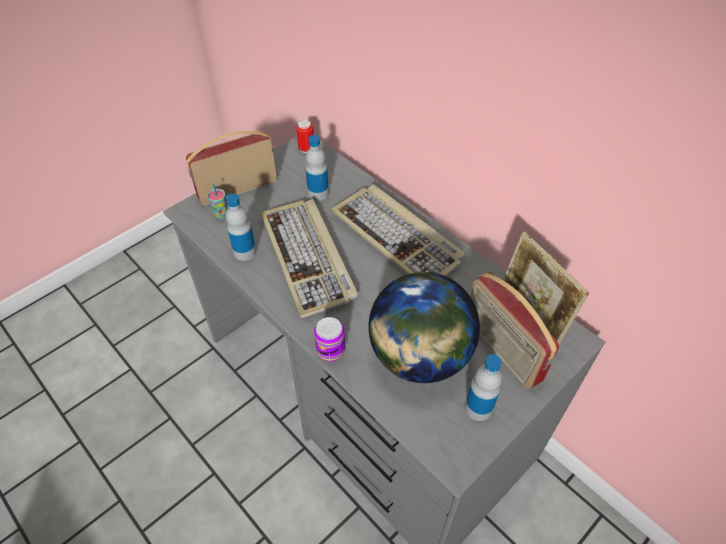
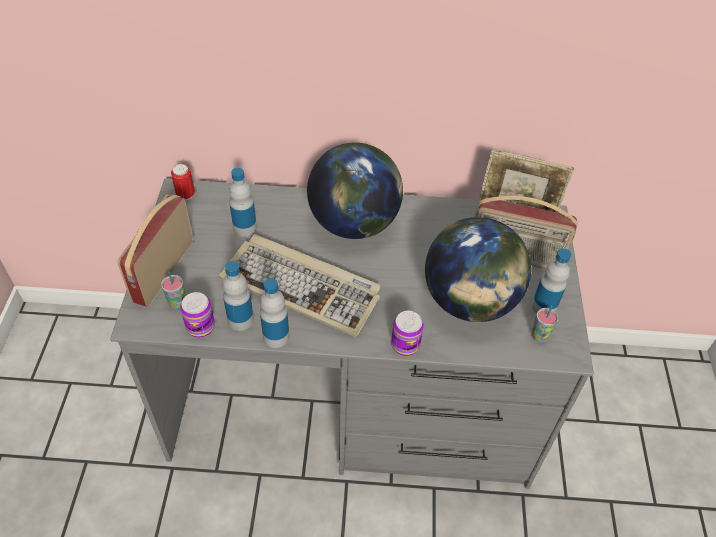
camera: 45 degrees left, 0 degrees up
(217, 239) = (200, 327): none -> can
(253, 279) = (276, 337): none -> bottle
(398, 238) = (354, 223): keyboard -> globe
(445, 427) = (539, 336): none -> cup

